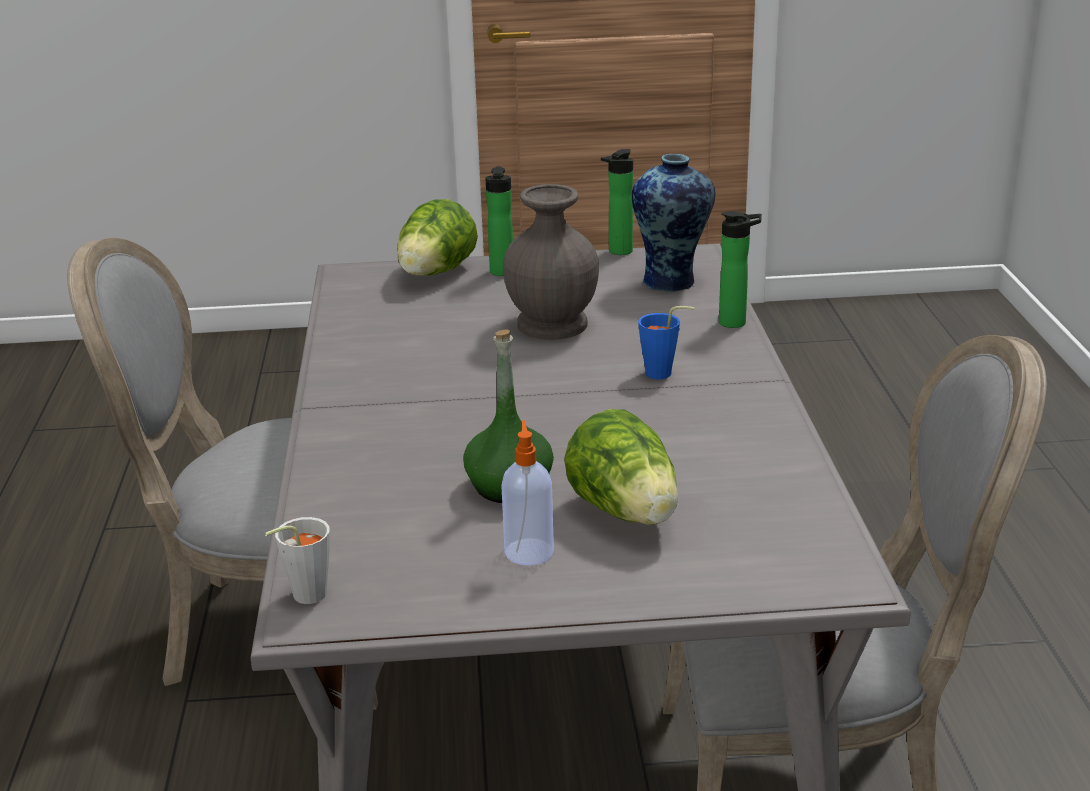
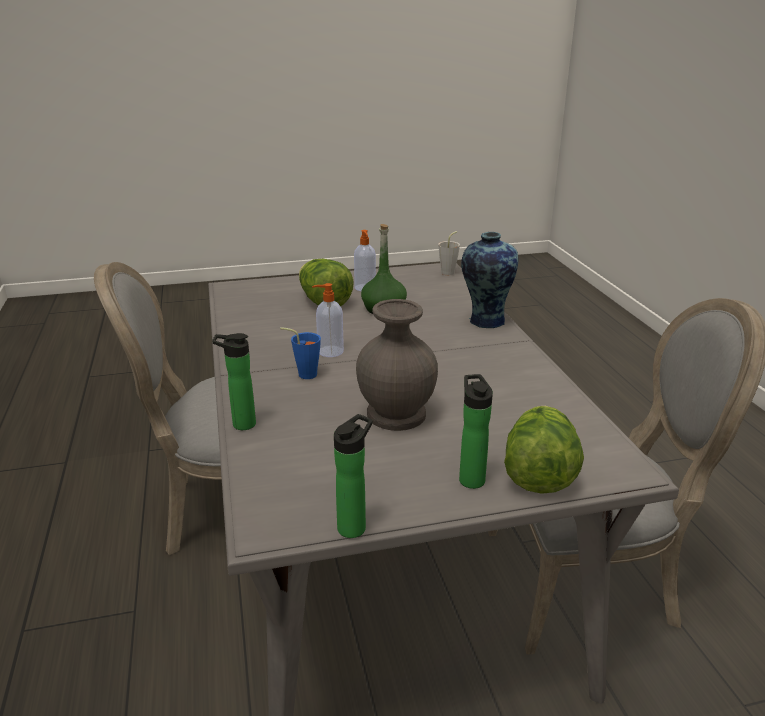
camera: 170 degrees right, 0 degrees up
(624, 405) = (329, 351): none -> soap dispenser
(672, 282) = (293, 474): vase -> vase (485, 321)

